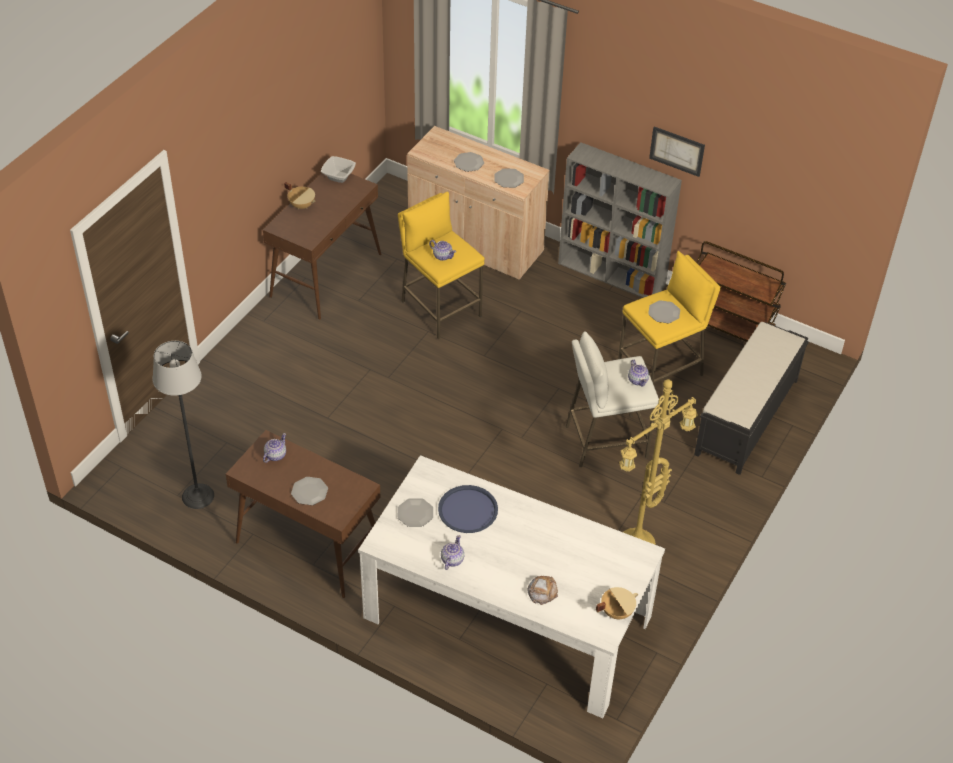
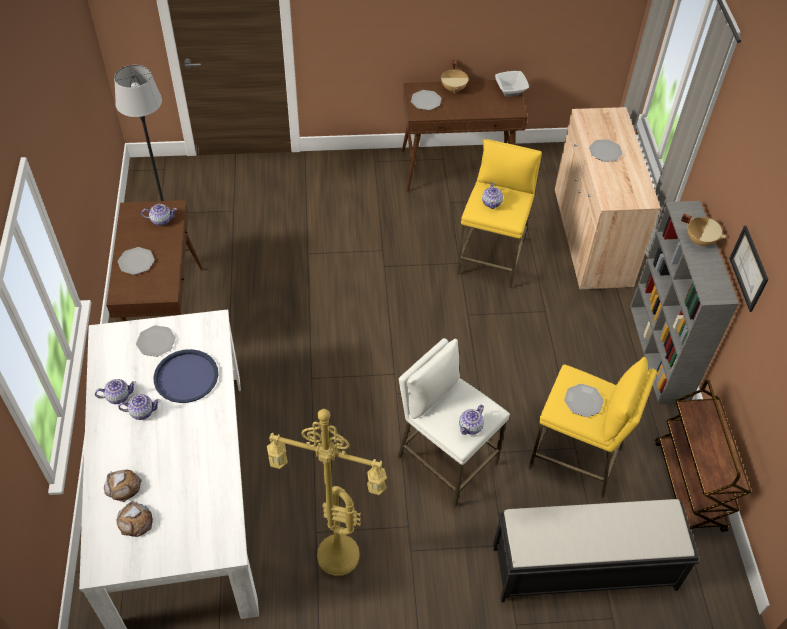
camera: 55 degrees right, 5 degrees up
(479, 551) = (141, 411): none -> teapot
(509, 179) = (615, 187): plate -> plate (426, 101)
(580, 596) = (135, 521): none -> bread
(616, 611) = (134, 563): beige cooking pot -> beige cooking pot (700, 240)

